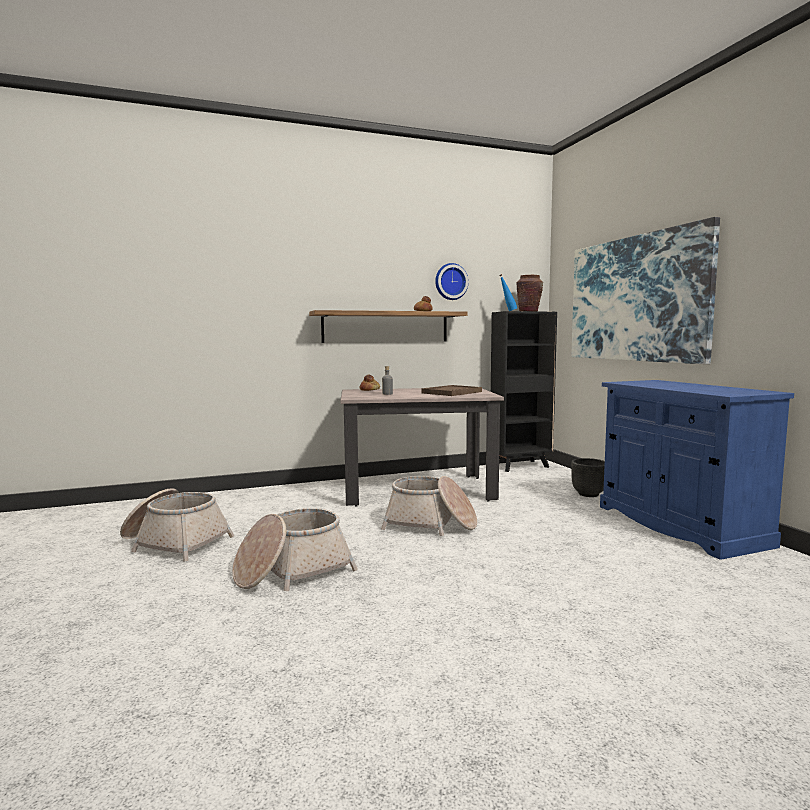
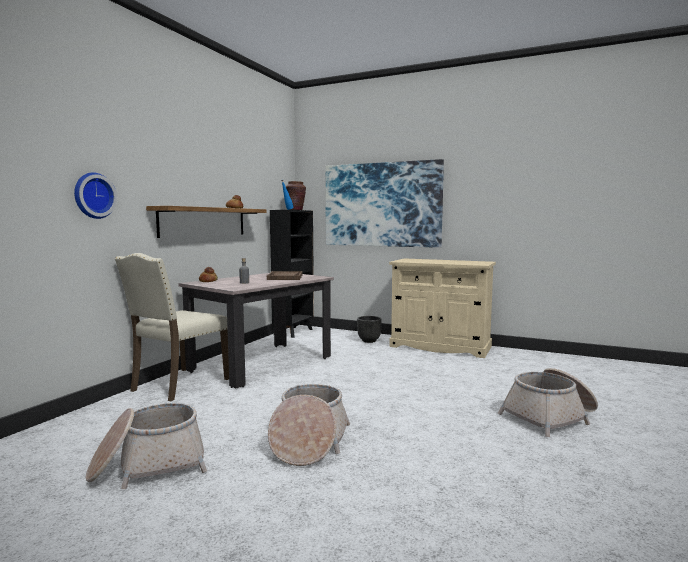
camera: 45 degrees left, 0 degrees up
(317, 490) = (178, 385): none -> beige chair
(431, 524) = (324, 382): basket -> basket (550, 417)
(450, 282) = (243, 183): wall clock -> wall clock (93, 195)
(679, 525) = (440, 347): blue cabinet -> beige cabinet

